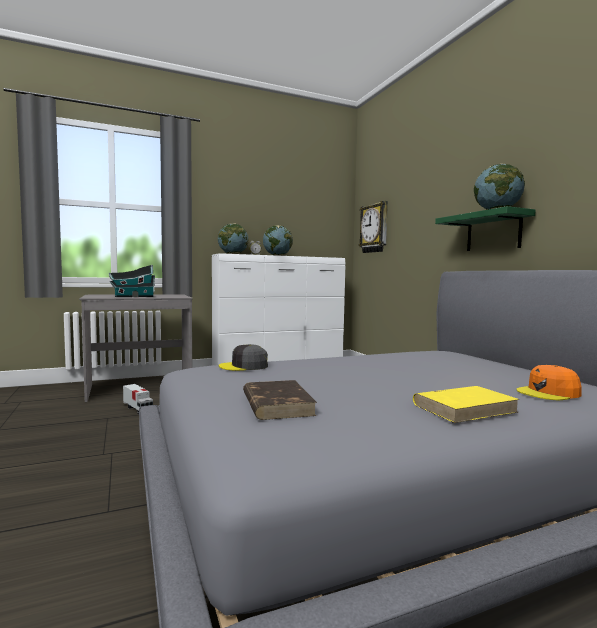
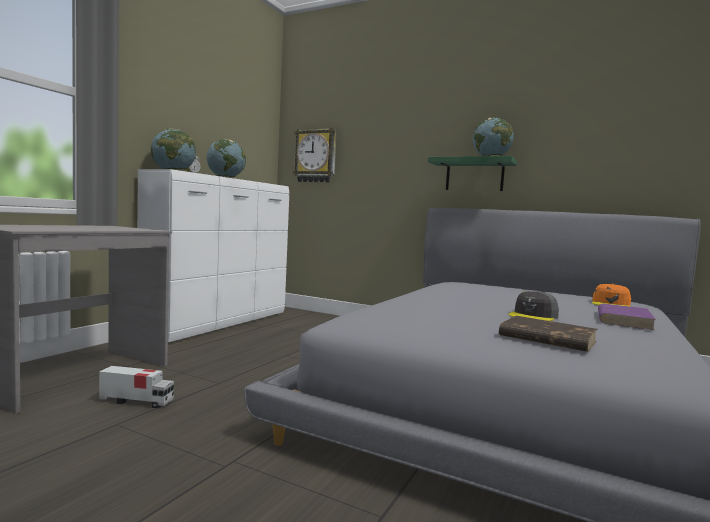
camera: 40 degrees left, 0 degrees up
(132, 296) = (84, 229): toy house -> none
(244, 366) = (392, 312): grey cap -> grey cap (533, 316)
(465, 408) = (623, 320): yellow book -> purple book

